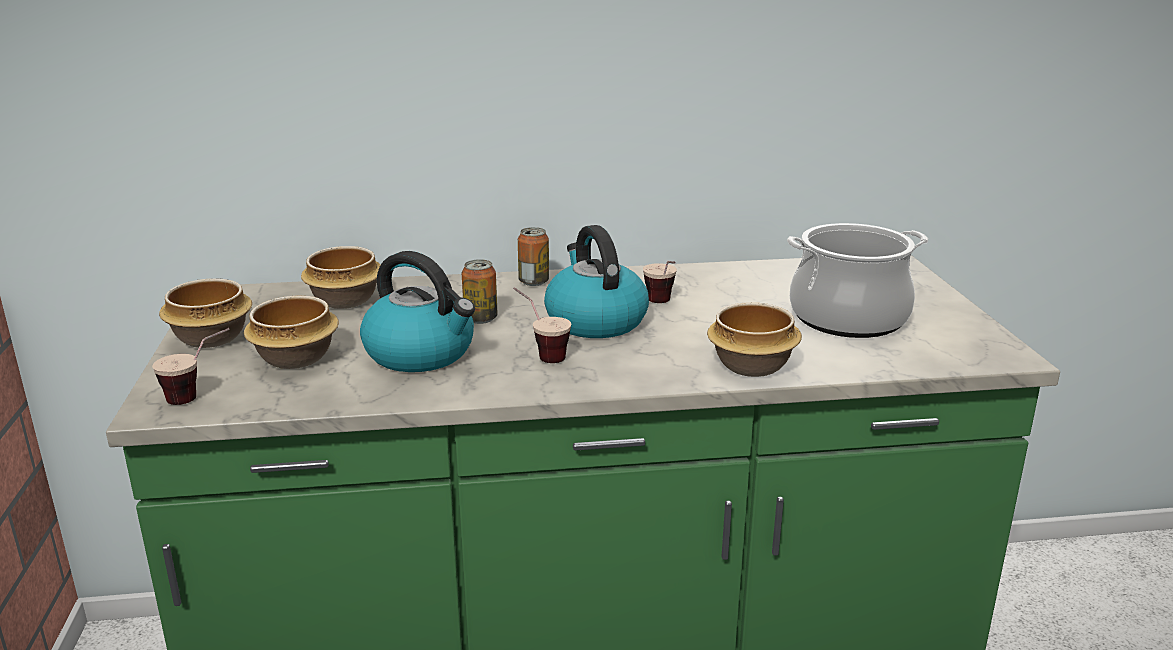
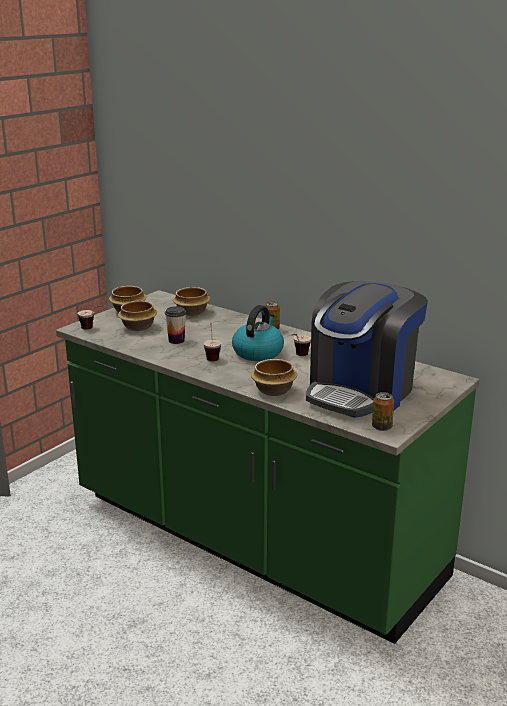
camera: 45 degrees right, 0 degrees up
(421, 353) = (176, 340): kettle -> cup
(480, 318) = (221, 336): can -> can (382, 427)
(848, 318) = (361, 391): cooking pot -> coffee machine

